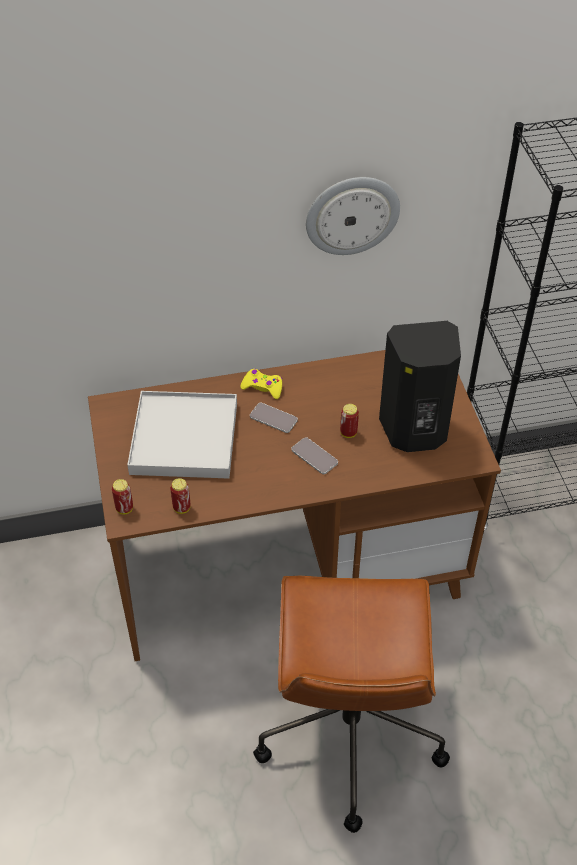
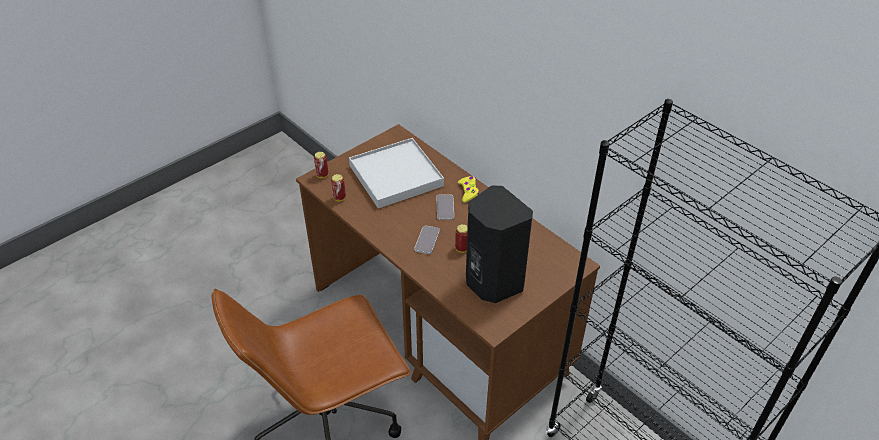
camera: 60 degrees right, 5 degrees down
(352, 214) = (555, 103): wall clock -> none

